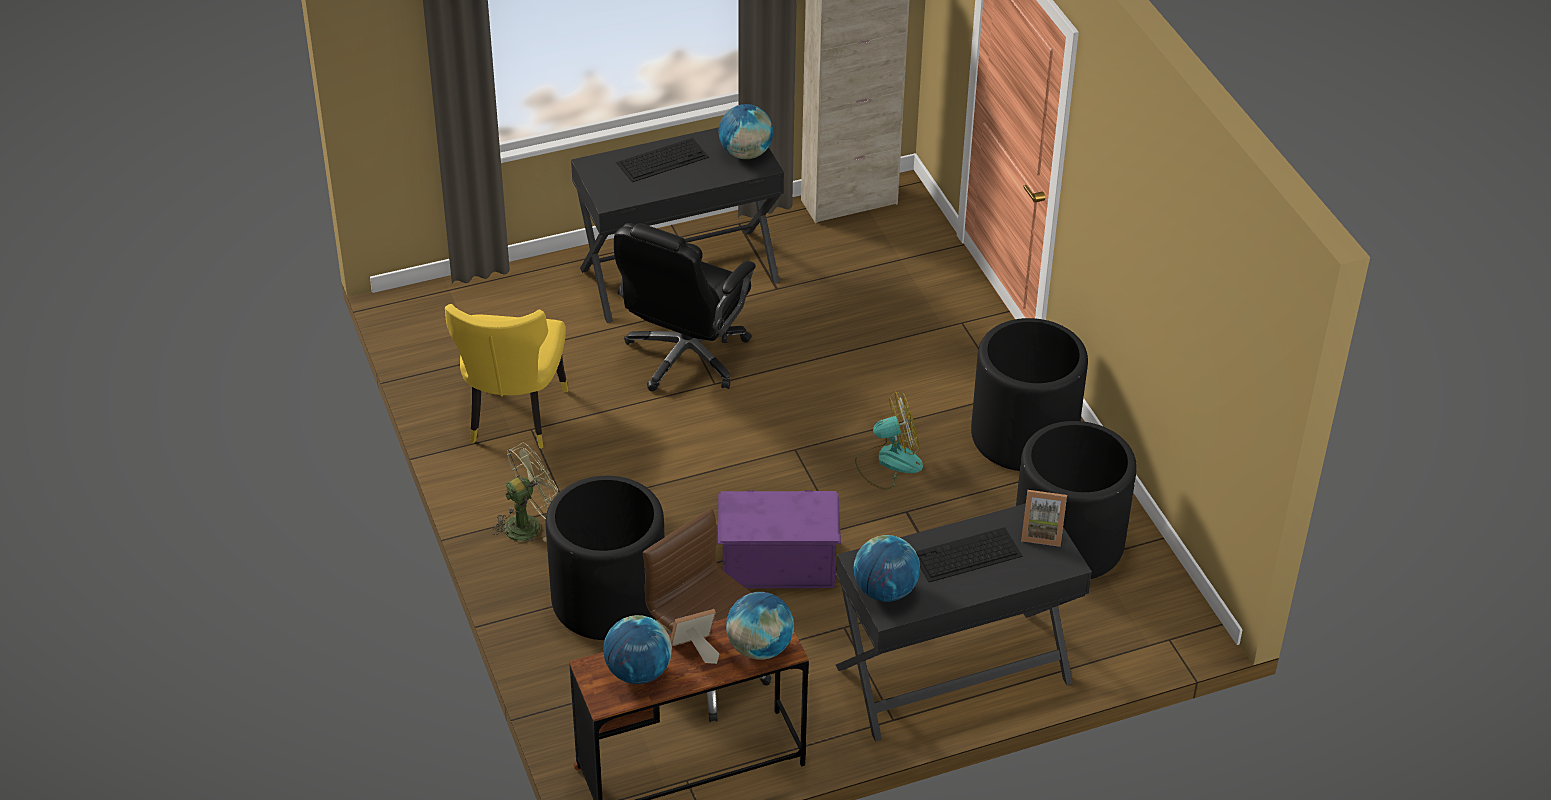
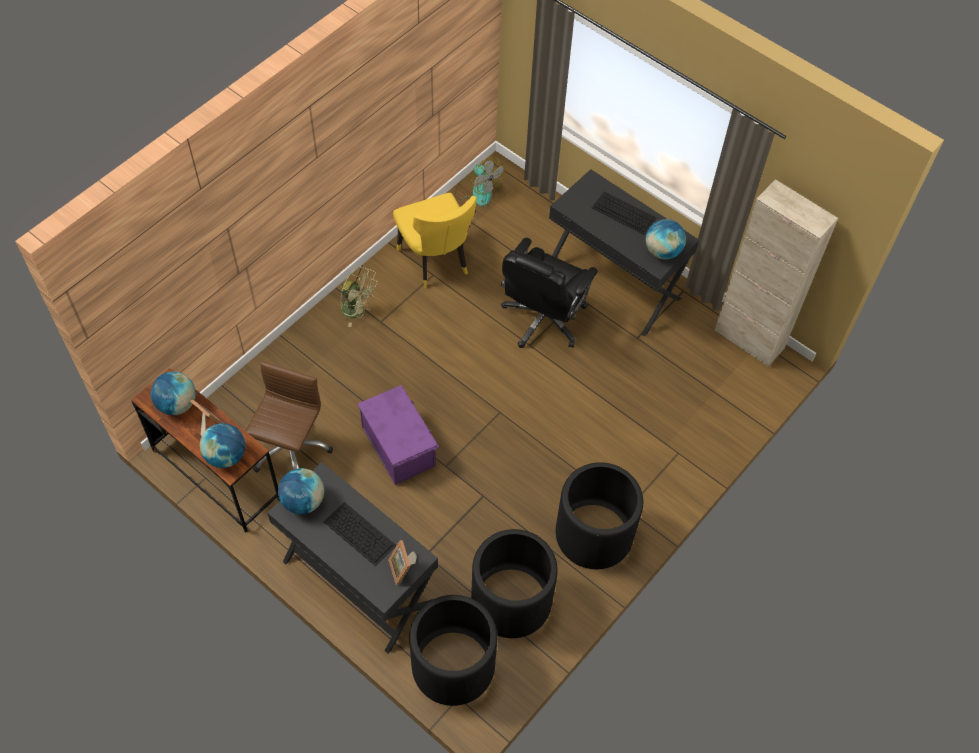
camera: 60 degrees right, 15 degrees up
(512, 418) = (436, 262): yellow chair -> yellow chair turned 90 degrees counterclockwise
(608, 599) = (321, 375): black planter -> black planter (453, 665)
(685, 357) = (543, 319): black office chair -> black office chair turned 60 degrees counterclockwise
(888, 462) = (520, 467): fan -> fan (477, 190)

